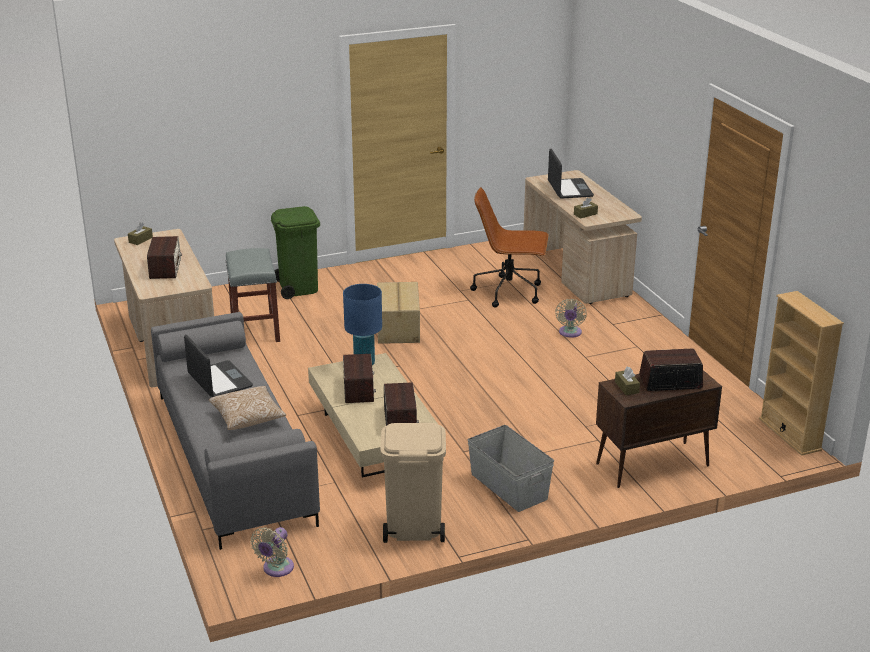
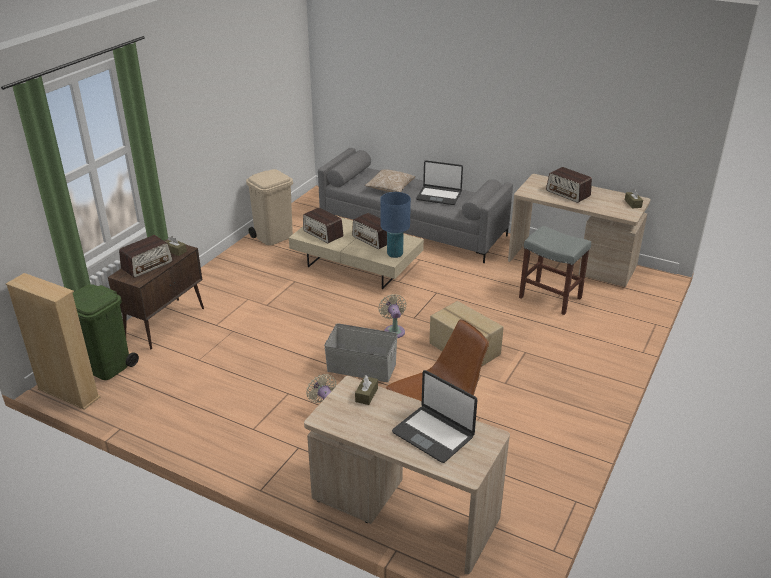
camera: 140 degrees right, 5 degrees up
(276, 569) = (314, 200): beige fan -> beige fan (394, 330)
(298, 287) = (601, 348): green trash can -> green trash can (107, 366)
(508, 487) = (245, 274): grey storage box -> grey storage box (361, 367)

